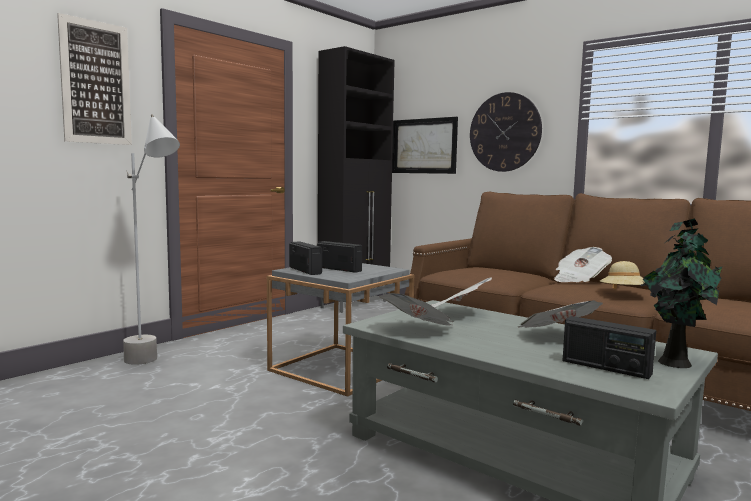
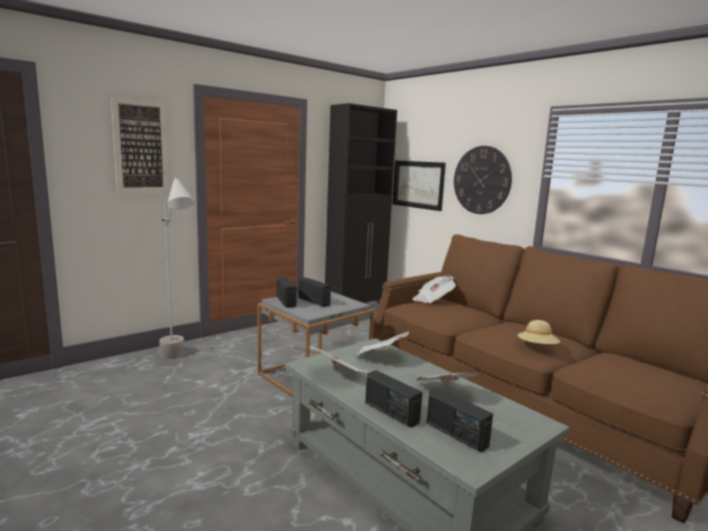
camera: 10 degrees right, 5 degrees up
(513, 356) = (391, 413): none -> radio
(579, 280) = (512, 325): newspaper -> newspaper (432, 300)
(673, 362) = (519, 434): potted plant -> none

